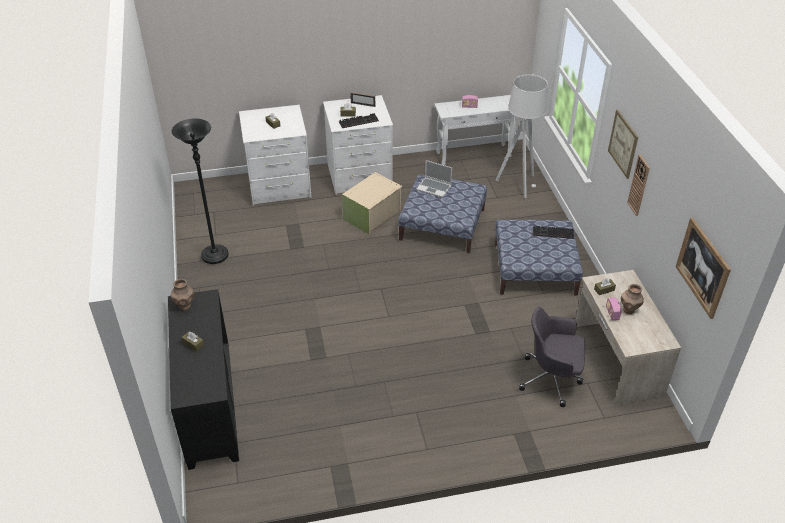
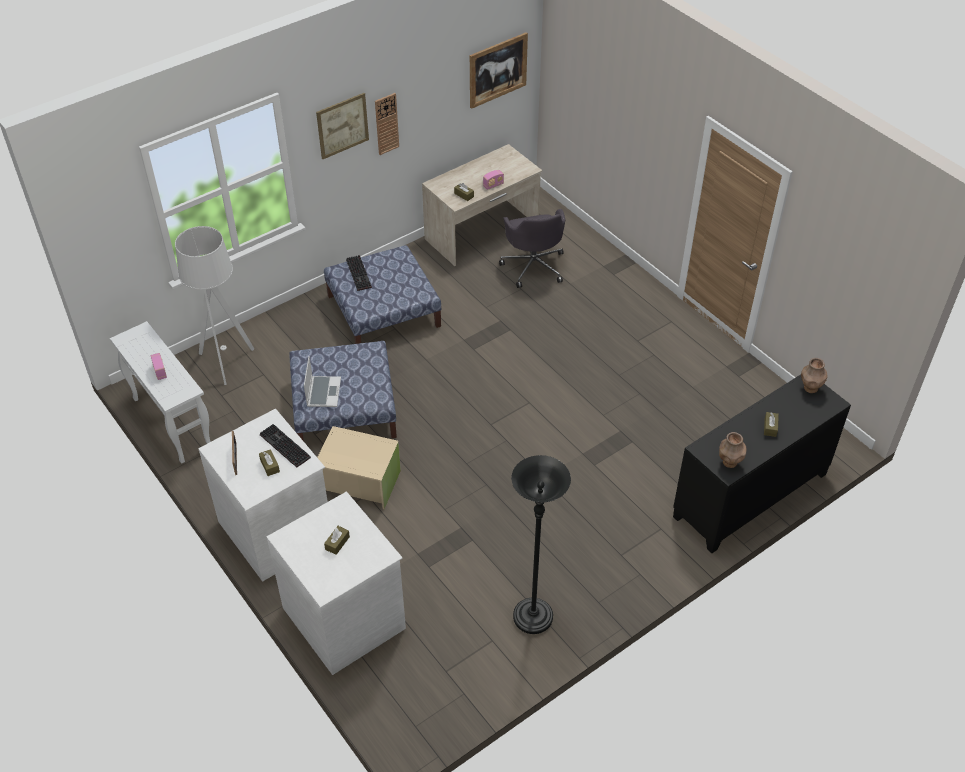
camera: 115 degrees left, 5 degrees up
(629, 310) = (481, 177): brown vase -> brown vase (810, 388)

